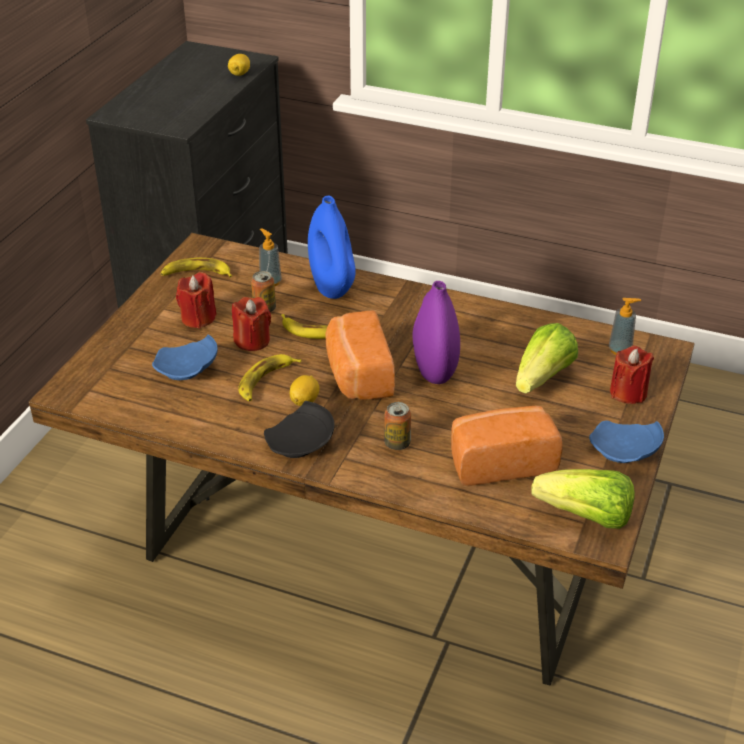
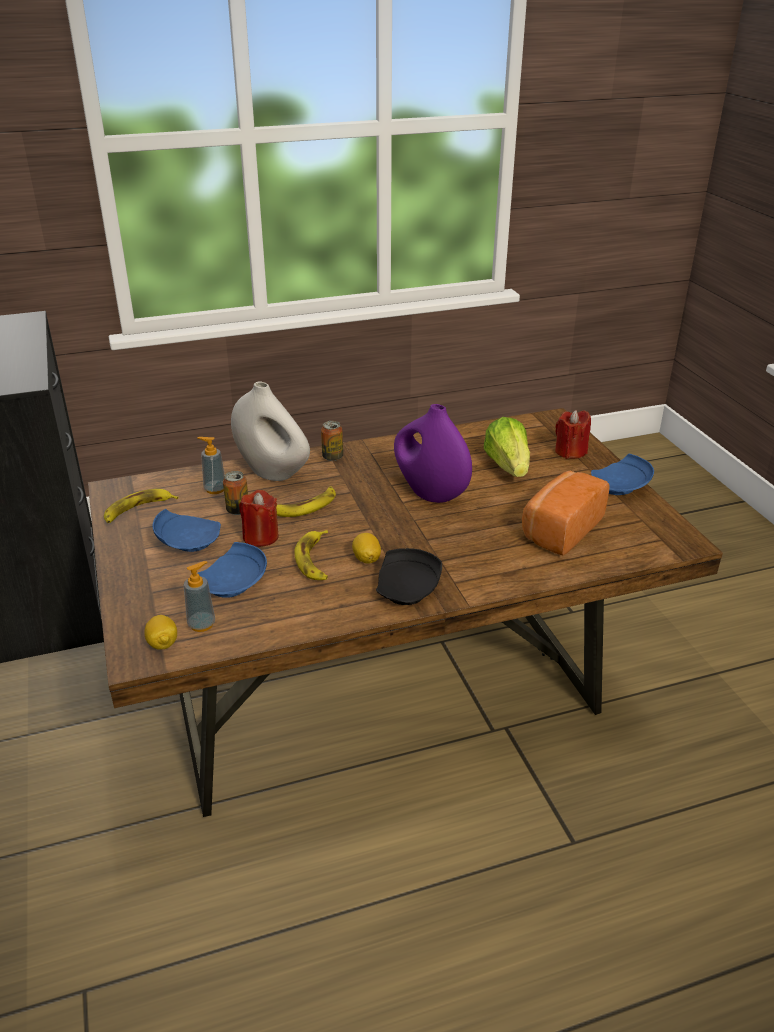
camera: 40 degrees left, 5 degrees down
(198, 318) = (187, 541): red candle -> blue plate
(239, 74) = (28, 331): lemon -> lemon (162, 644)
(332, 287) = (272, 472): blue vase -> white vase
(357, 375) = (381, 522): bread -> none
(397, 443) = (476, 553): can -> can (332, 457)
(586, 516) = (657, 535): lettuce -> none
(620, 350) = (528, 429): soap dispenser -> soap dispenser (201, 624)

